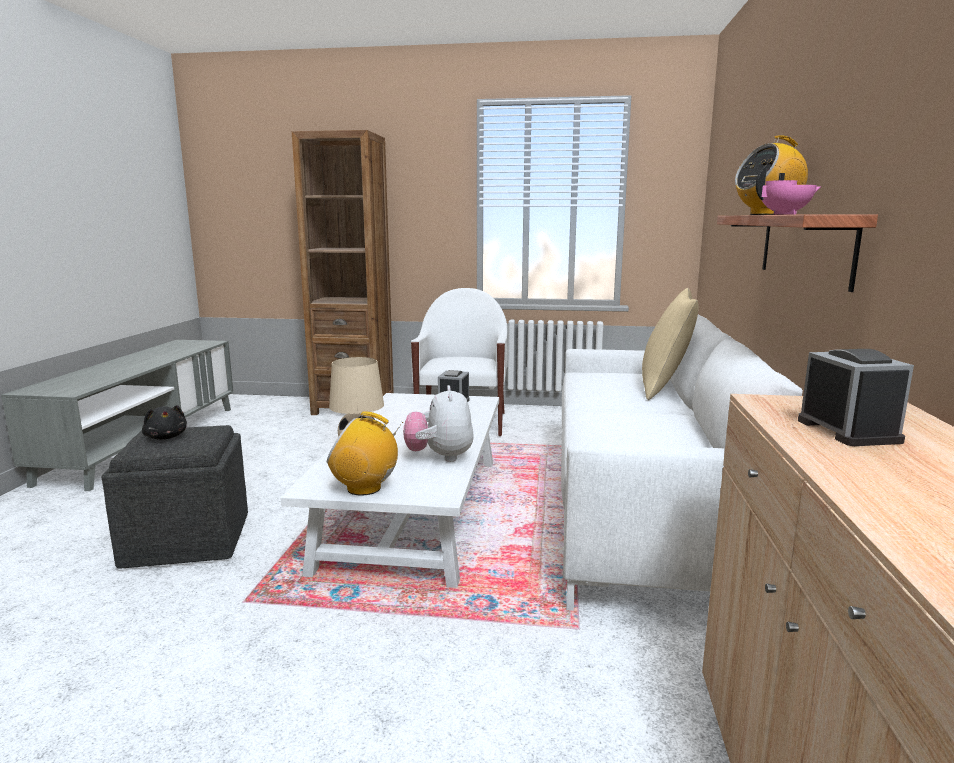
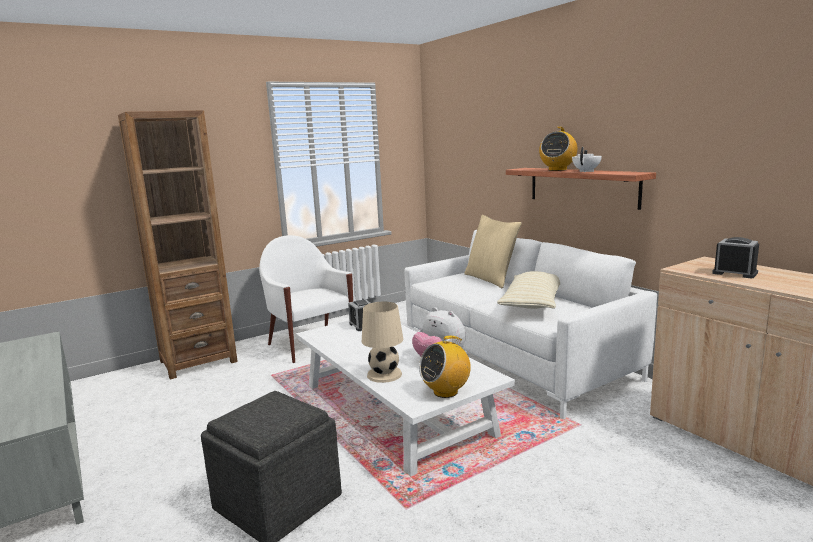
camera: 40 degrees left, 0 degrees up
(166, 437) = (255, 416): black plush toy -> none
(635, 426) = (532, 304): none -> beige pillow
(785, 214) = (586, 171): pink teapot -> white teapot

